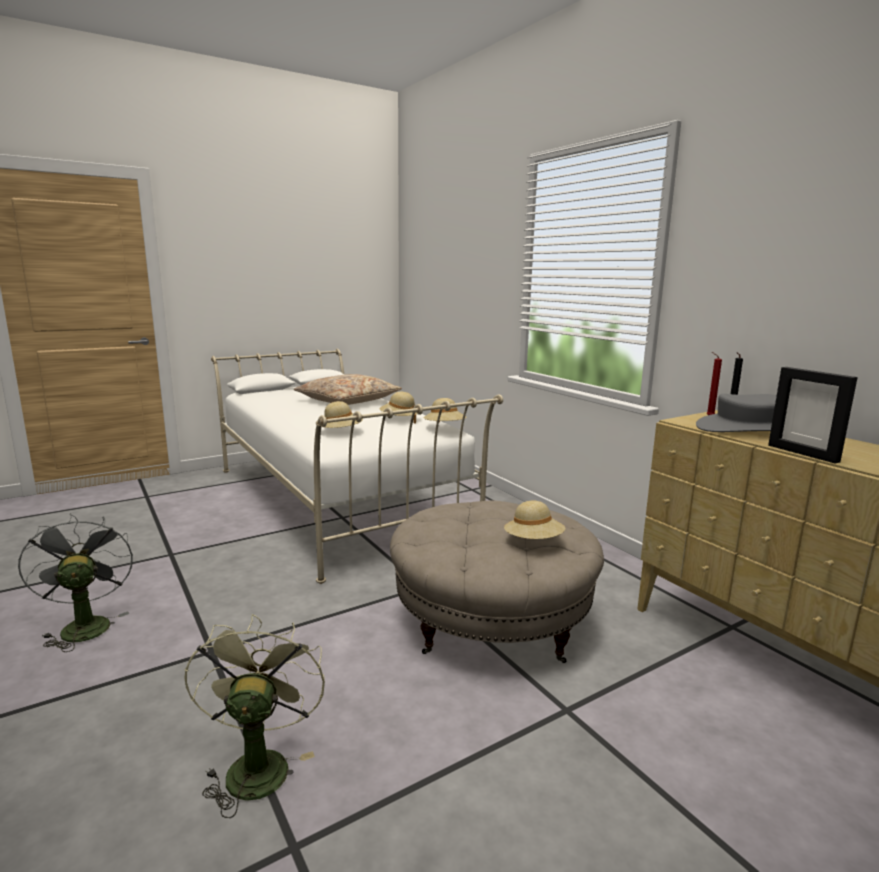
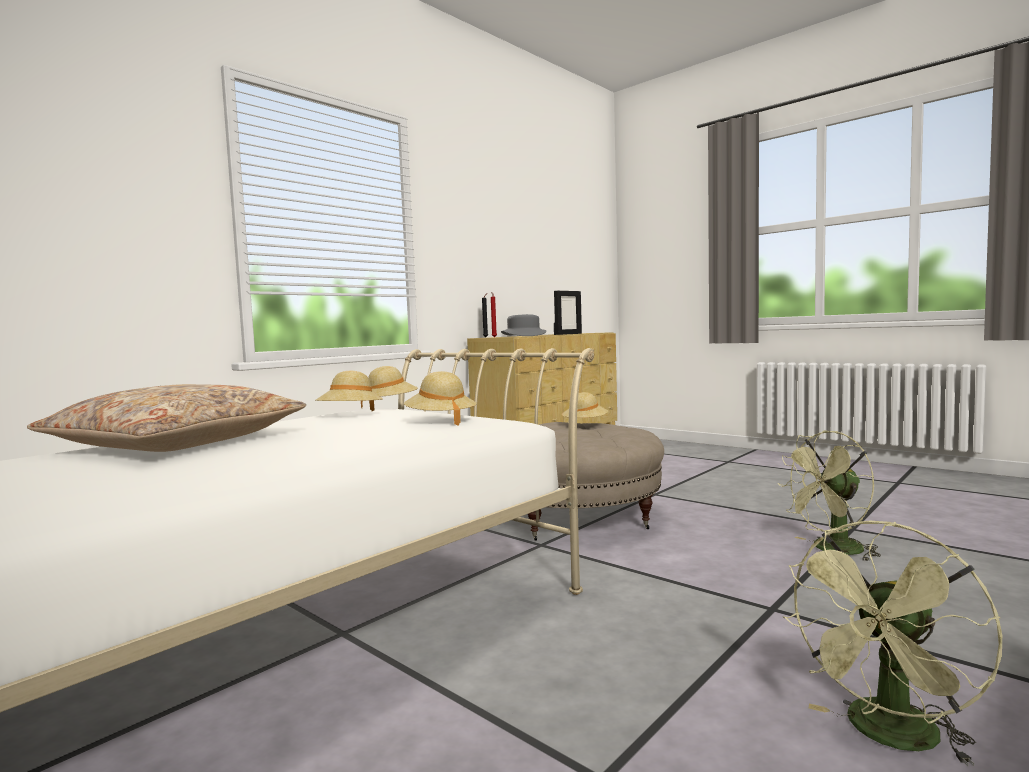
camera: 105 degrees left, 10 degrees down
(84, 625) = (889, 737): grey fan -> green fan

